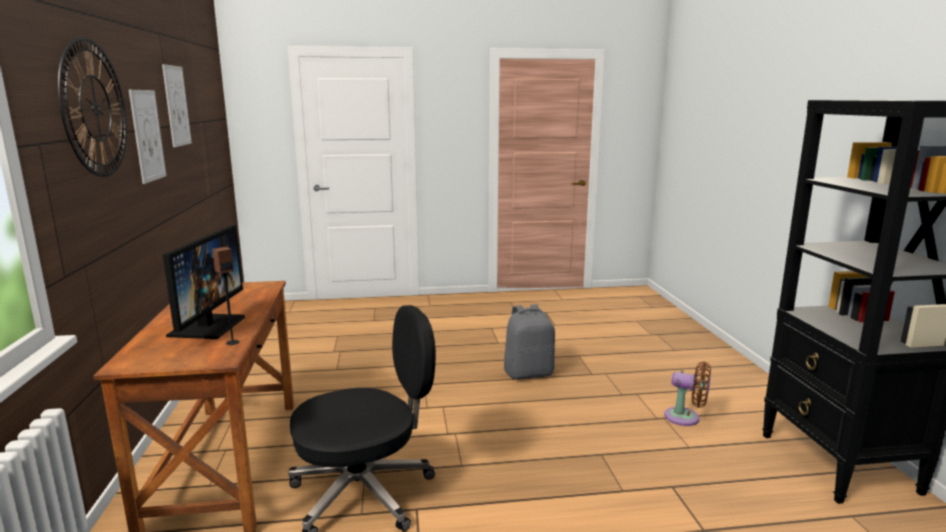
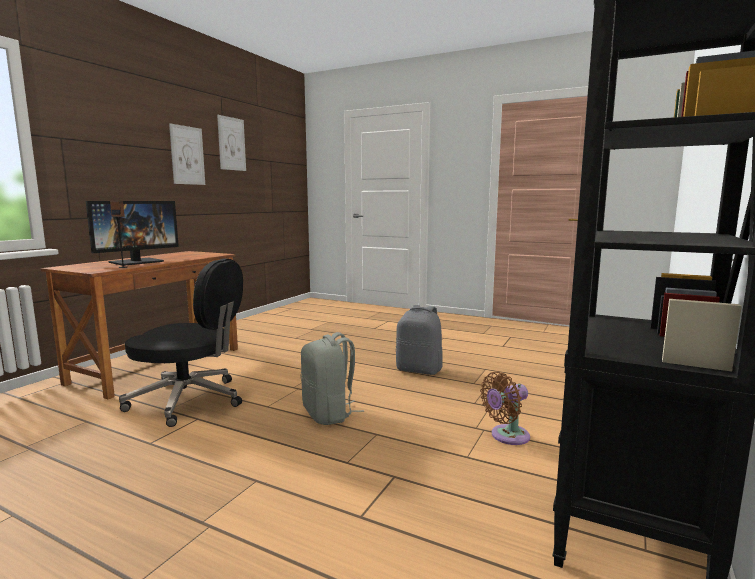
camera: 35 degrees right, 5 degrees down
(95, 108) = (125, 128): wall clock -> none
(532, 450) = (329, 414): none -> grey backpack
(686, 418) = (506, 436): brown fan -> brown fan turned 90 degrees clockwise

